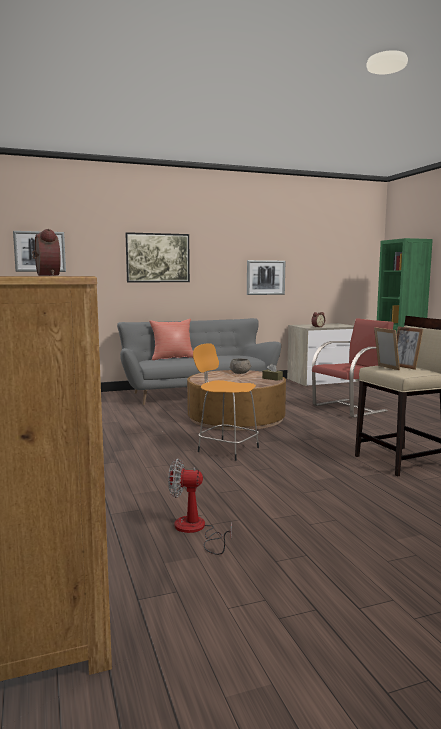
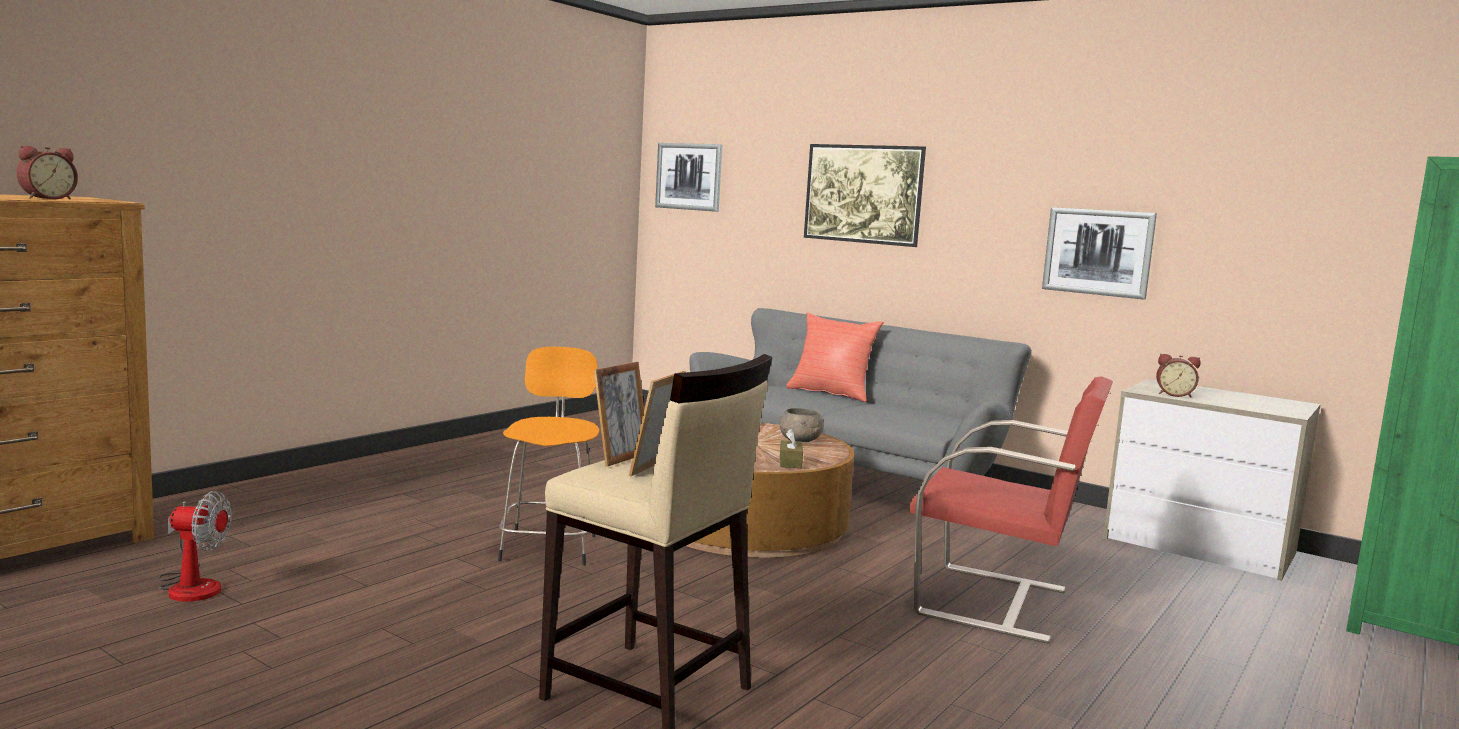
camera: 55 degrees right, 0 degrees up
(195, 530) = (192, 585): fan -> fan turned 120 degrees clockwise

